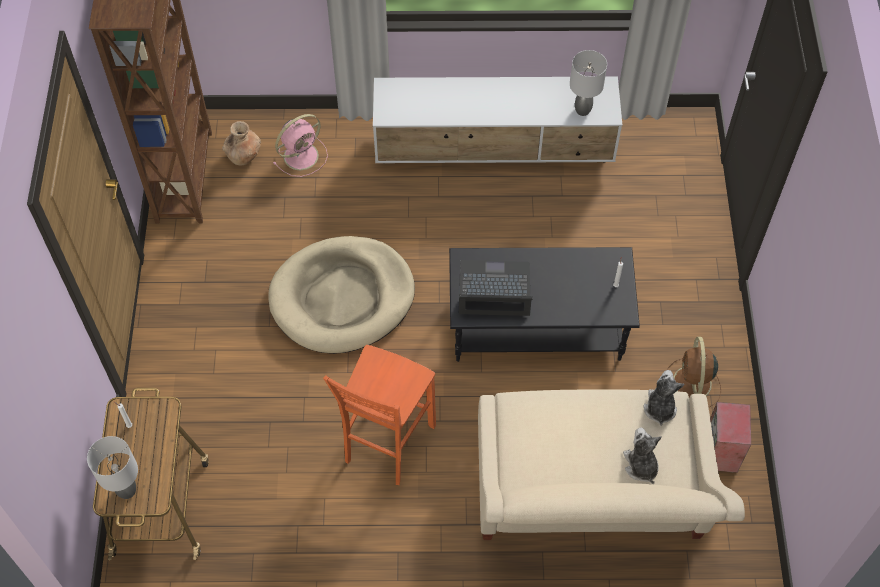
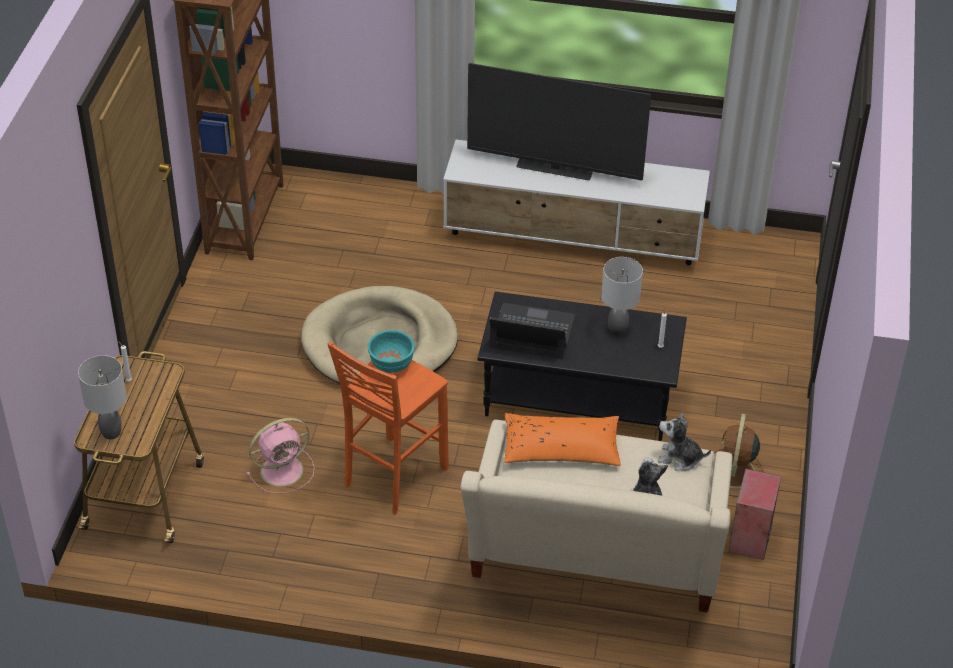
camera: 10 degrees right, 15 degrees down
(244, 155) = (311, 208): brown vase -> none
(302, 155) = (371, 216): pink fan -> pink fan (283, 470)
(377, 363) = (391, 365): none -> turquoise bowl
(474, 98) = (554, 169): none -> television
(550, 417) = (561, 449): none -> orange pillow
(583, 110) = (665, 194): grey table lamp -> grey table lamp (617, 330)
(659, 407) = (680, 458): plush toy -> plush toy turned 90 degrees counterclockwise

